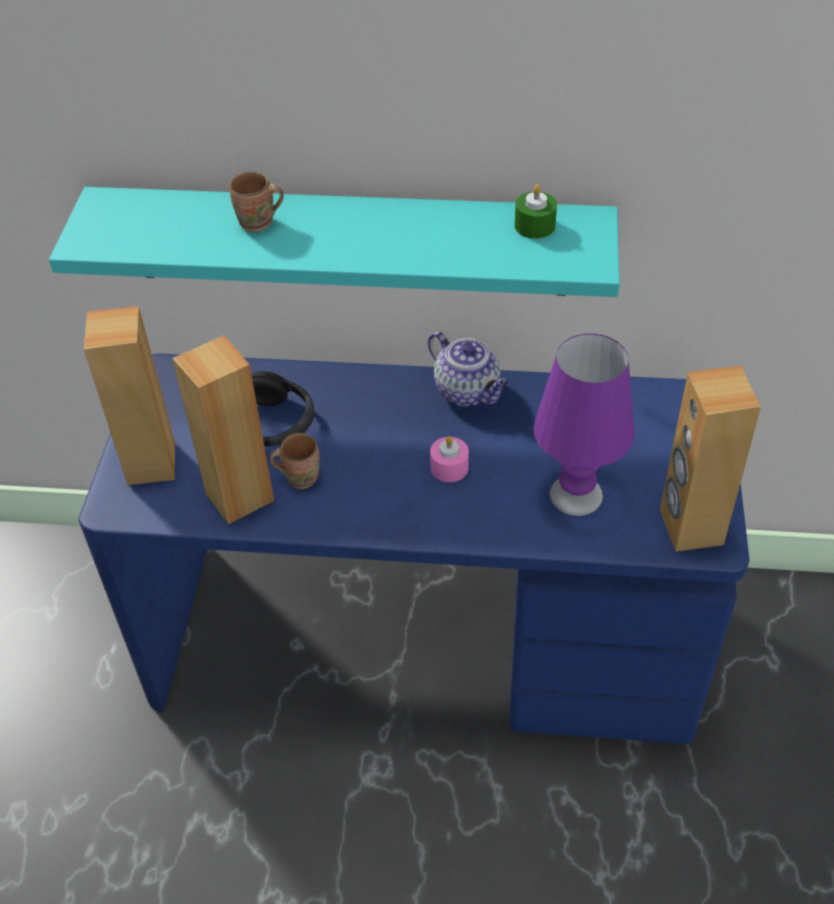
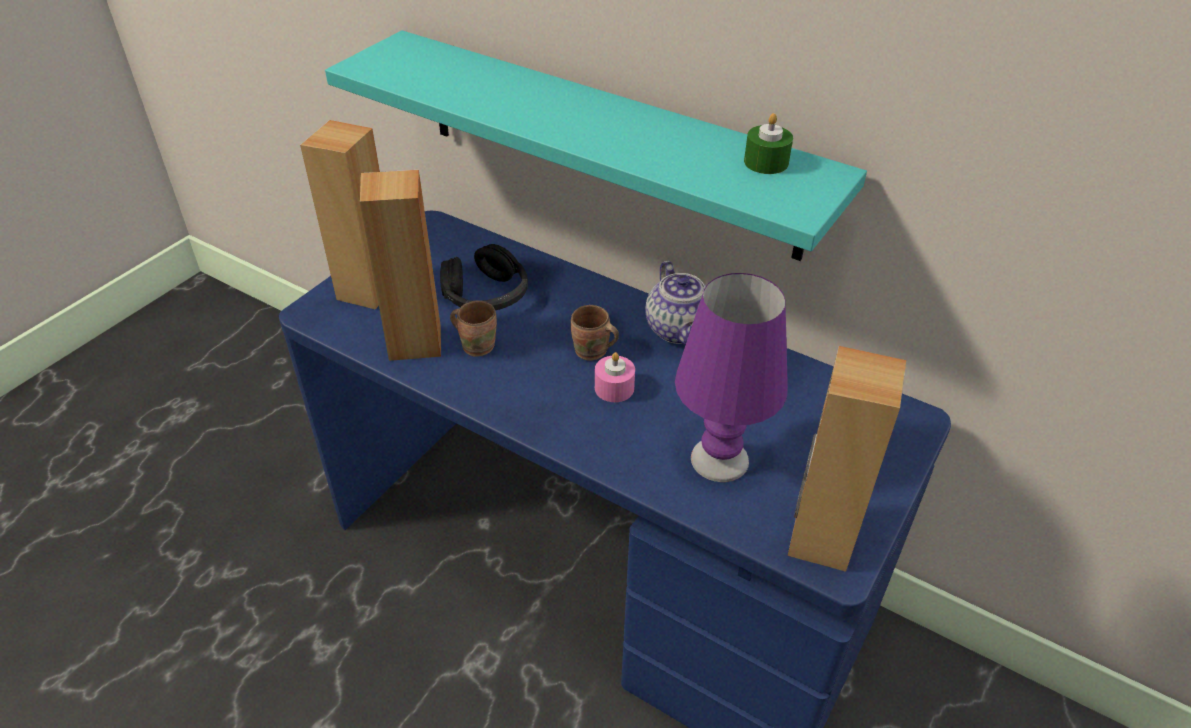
camera: 25 degrees right, 5 degrees down
(258, 224) = (512, 91): brown mug -> brown mug (592, 353)

